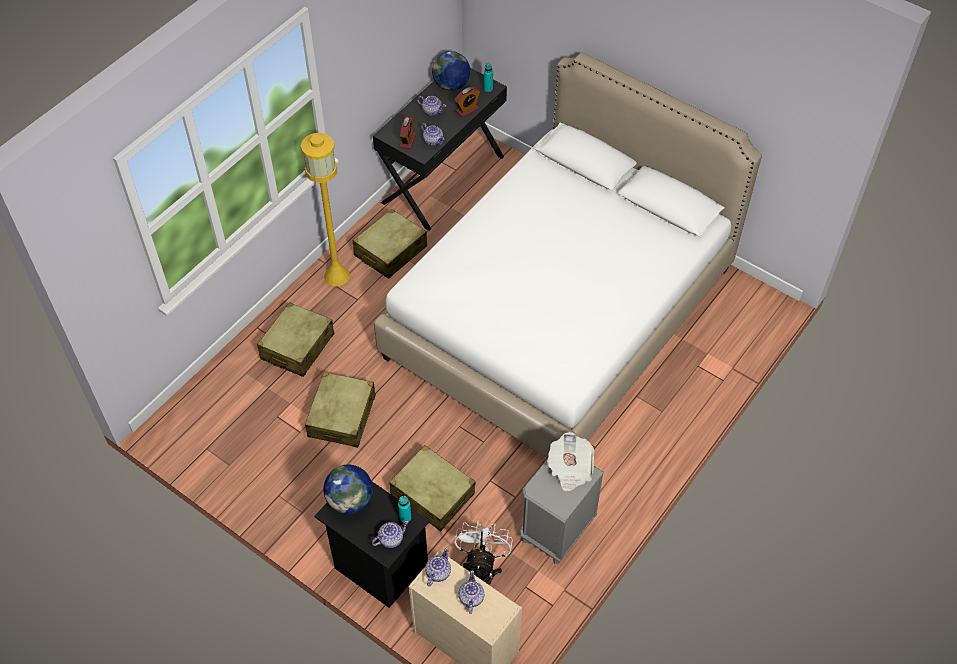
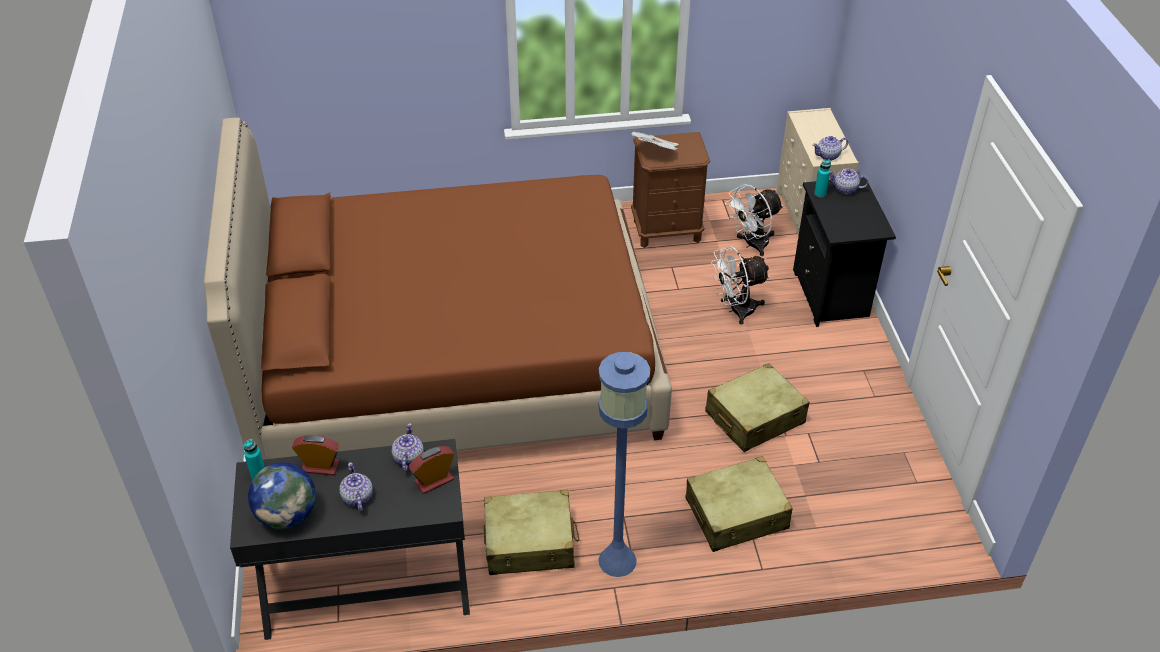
camera: 135 degrees left, 10 degrees down
(336, 275) = (617, 561): yellow floor lamp -> blue floor lamp
(350, 500) = (855, 228): globe -> none
(432, 494) = (736, 310): beige suitcase -> white fan
(471, 598) = (818, 133): teapot -> none
(556, 531) = (667, 230): grey nightstand -> brown nightstand
(559, 312) = (454, 360): white bed -> brown bed

